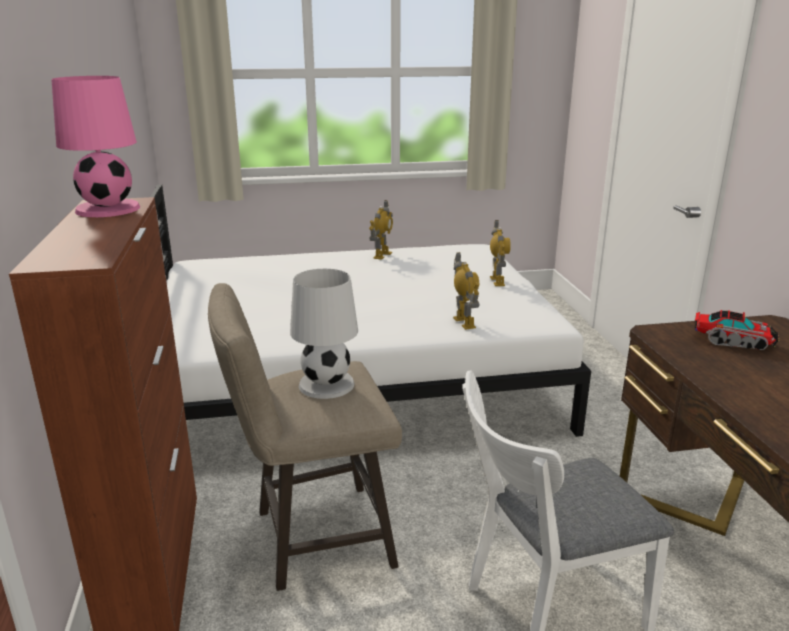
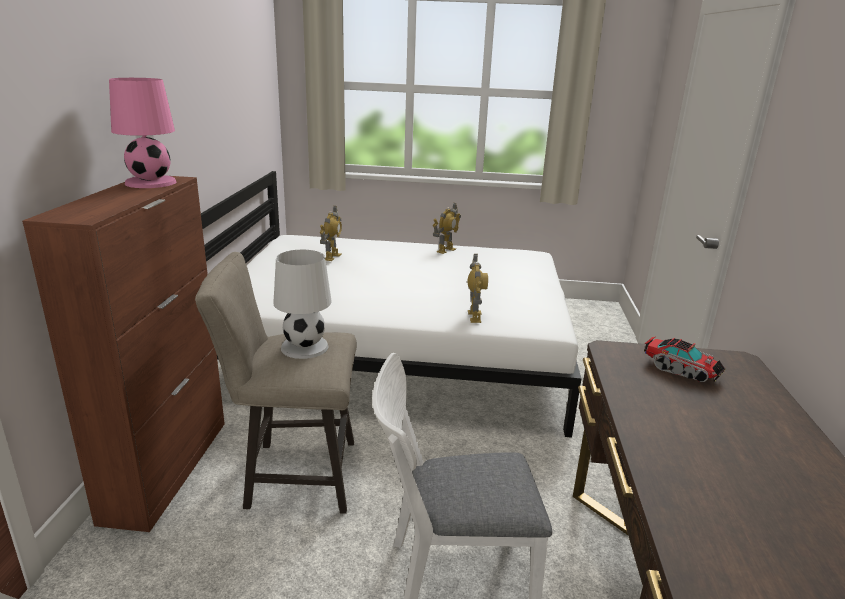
camera: 15 degrees right, 0 degrees up
(497, 281) = (531, 285): toy robot -> toy robot (332, 257)

